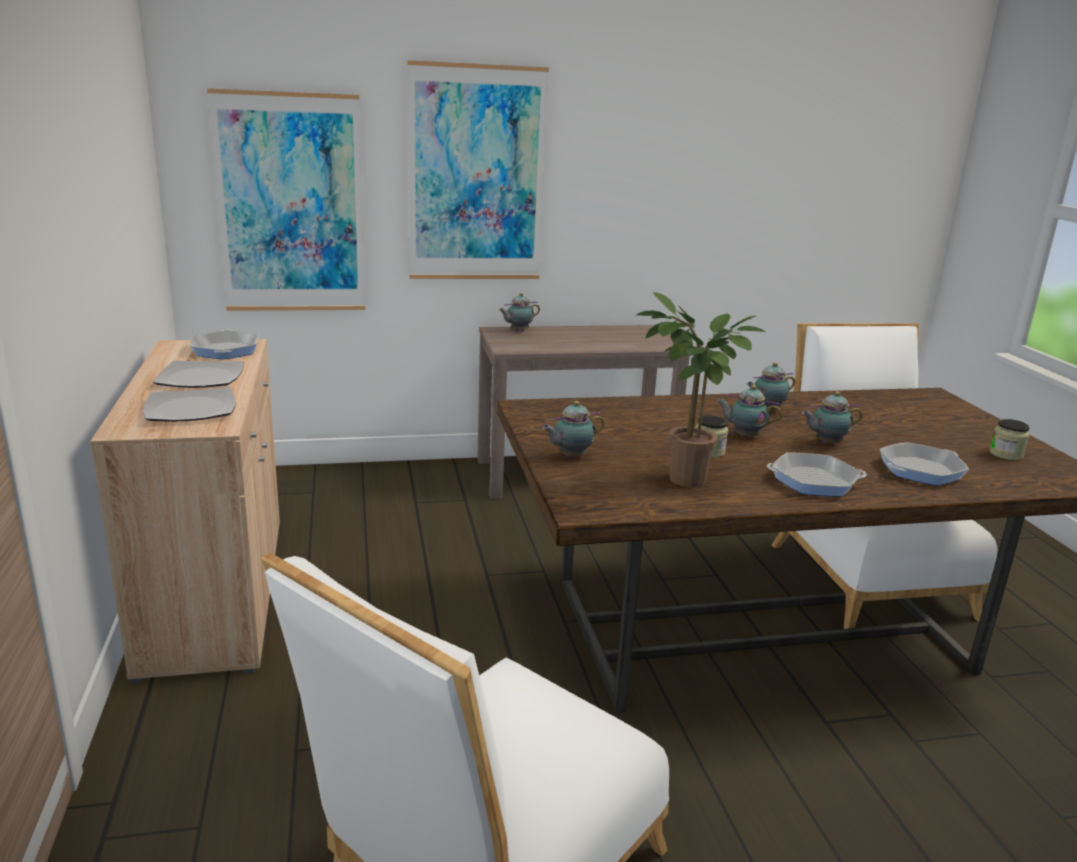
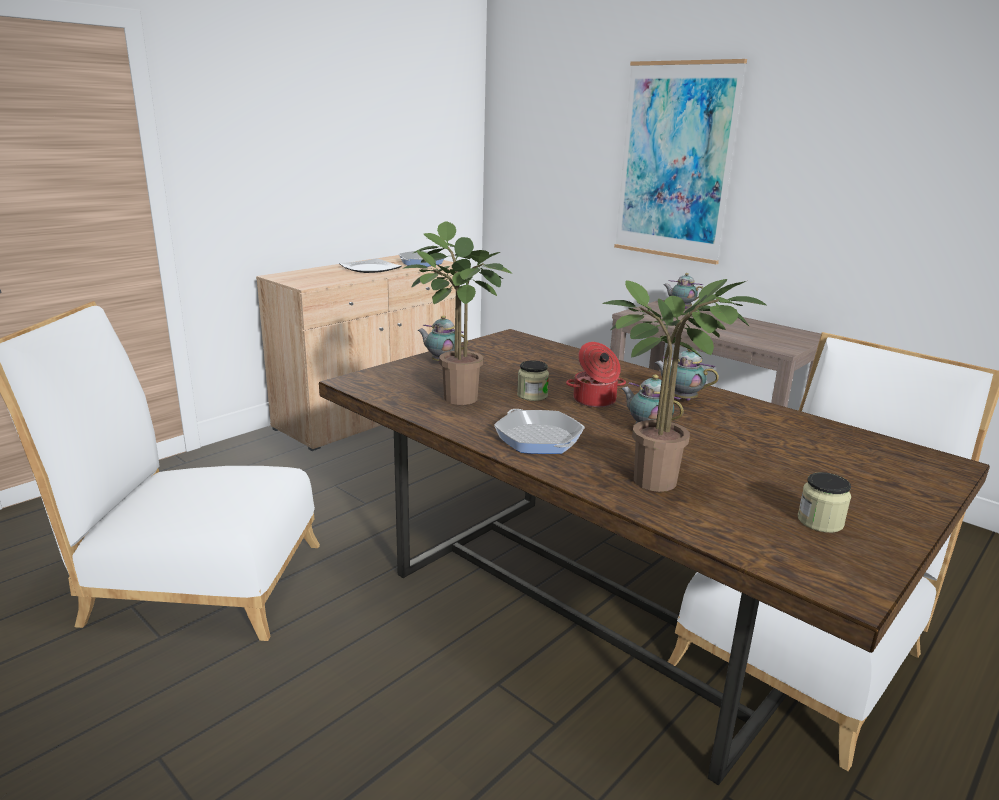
camera: 55 degrees right, 0 degrees up
(190, 409) = (322, 277): plate -> none
(291, 205) = (548, 179): picture -> none
(744, 436) = (594, 401): teapot -> cooking pot
(920, 470) = (661, 479): frying pan -> potted plant

